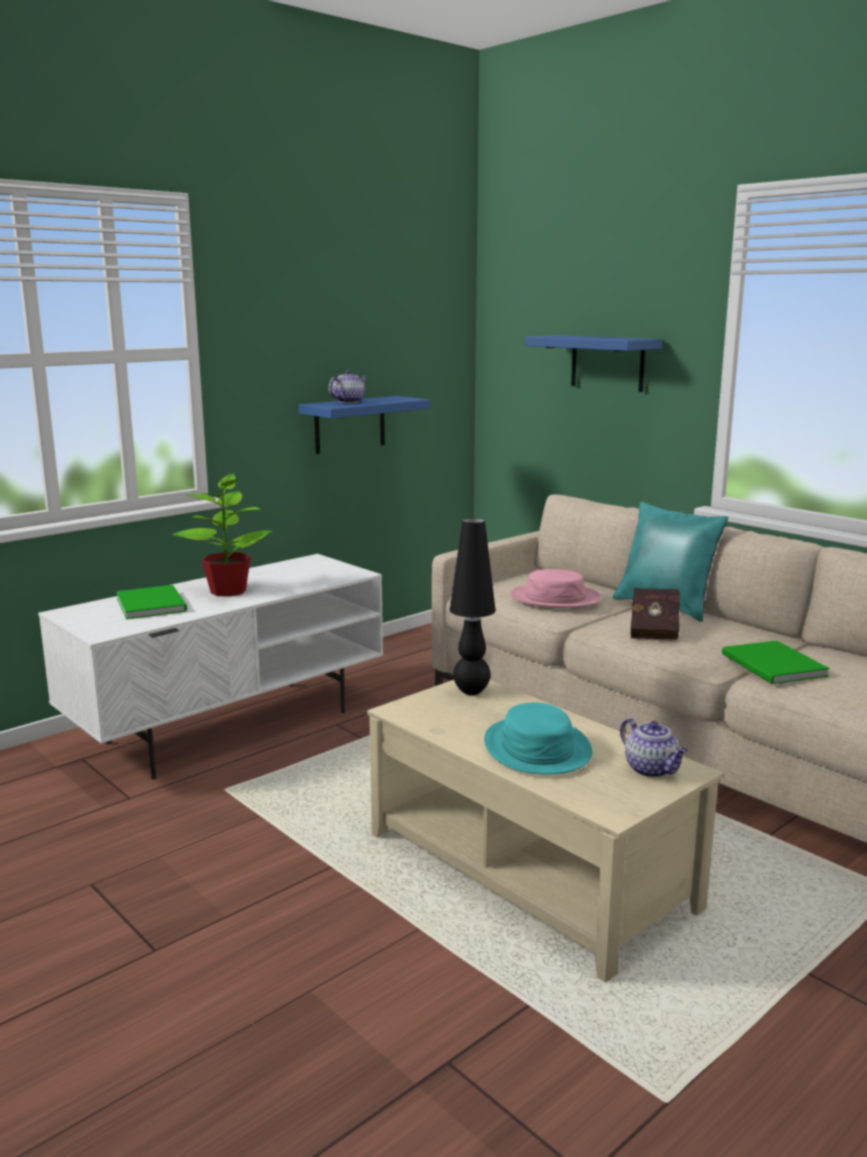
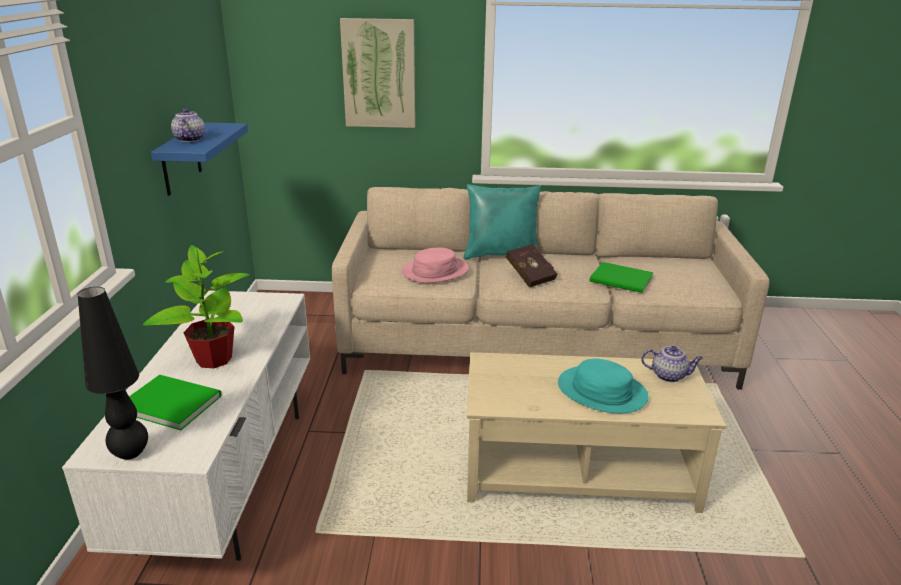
camera: 45 degrees left, 10 degrees up
(471, 691) = (497, 367): black table lamp -> black table lamp (130, 454)
(607, 363) = (379, 73): blue shelf -> picture

